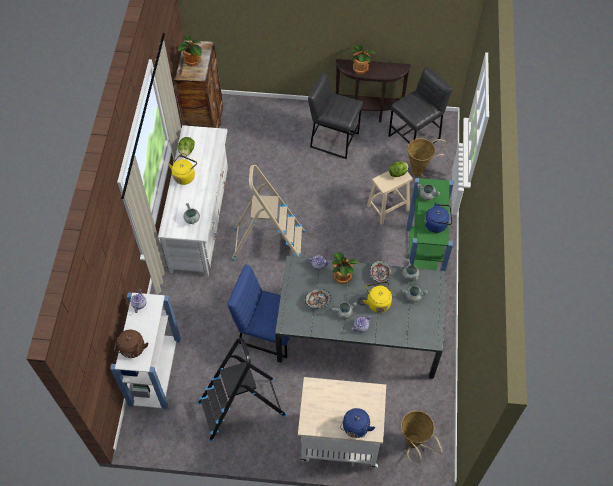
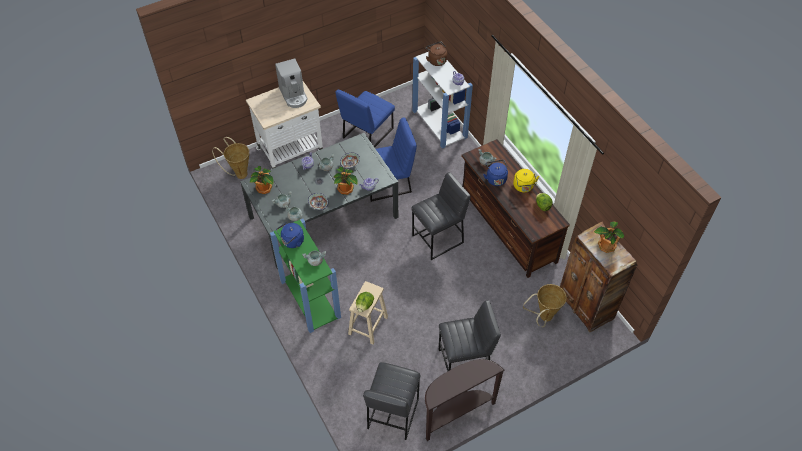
camera: 145 degrees right, 5 degrees down
(200, 219) = (507, 228): white dresser -> brown dresser
(241, 409) = (366, 134): black step ladder -> blue chair
(269, 245) = (438, 239): beige step ladder -> grey stool
(323, 412) = (293, 95): none -> coffee machine
(355, 428) = (267, 97): blue kettle -> blue kettle (495, 178)
(360, 68) = (472, 372): potted plant -> potted plant (264, 189)
(378, 302) = (307, 186): yellow kettle -> none
(420, 171) = (362, 379): basket -> basket (543, 317)

